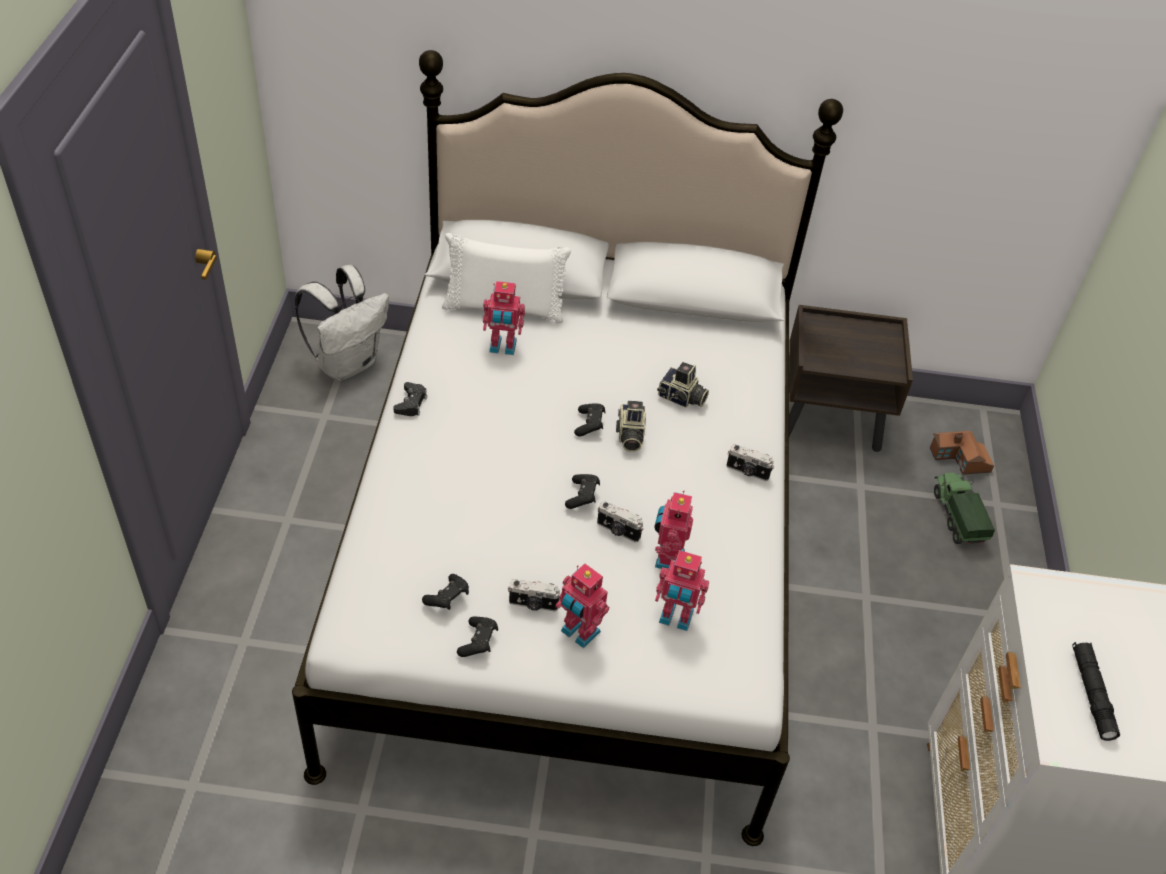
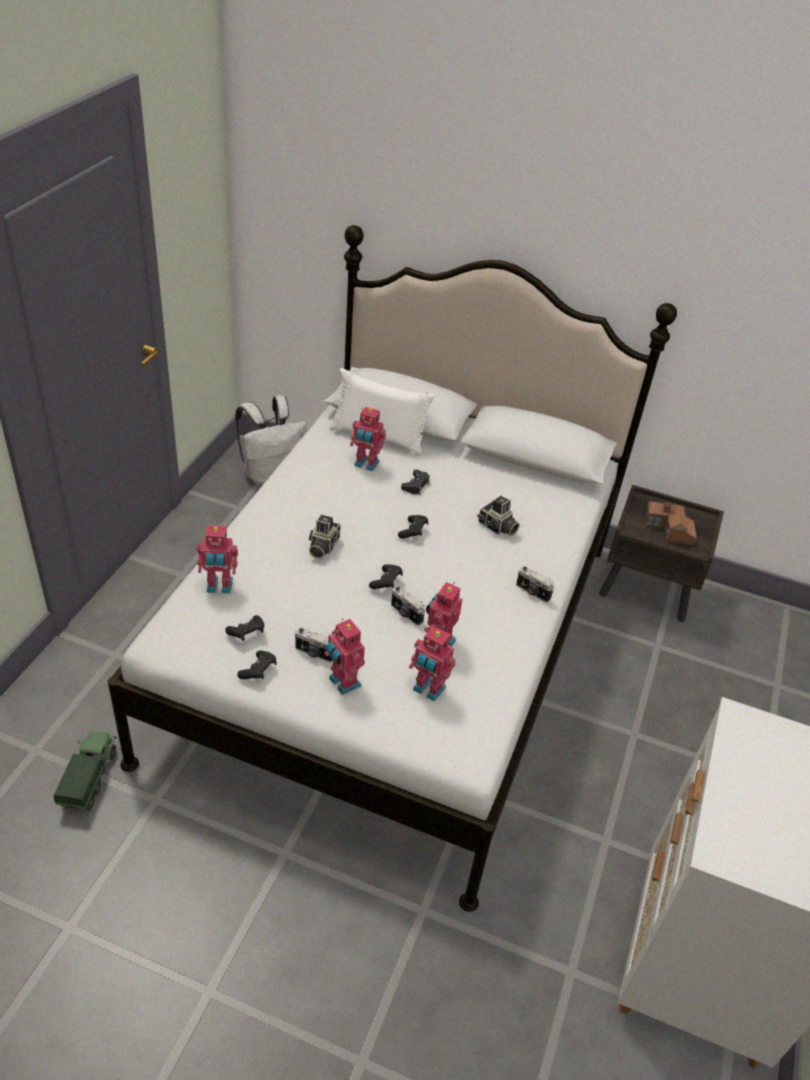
camera: 15 degrees right, 5 degrees down
(391, 546) = (219, 587): none -> toy robot
(411, 403) = (278, 490): black game controller -> black game controller (416, 485)
(629, 436) = (443, 546): camera -> camera (322, 546)
(957, 517) = (737, 687): toy truck -> toy truck (90, 778)
(960, 459) = (754, 642): toy house -> toy house (669, 530)
(1091, 694) = (762, 819): black flashlight -> none

